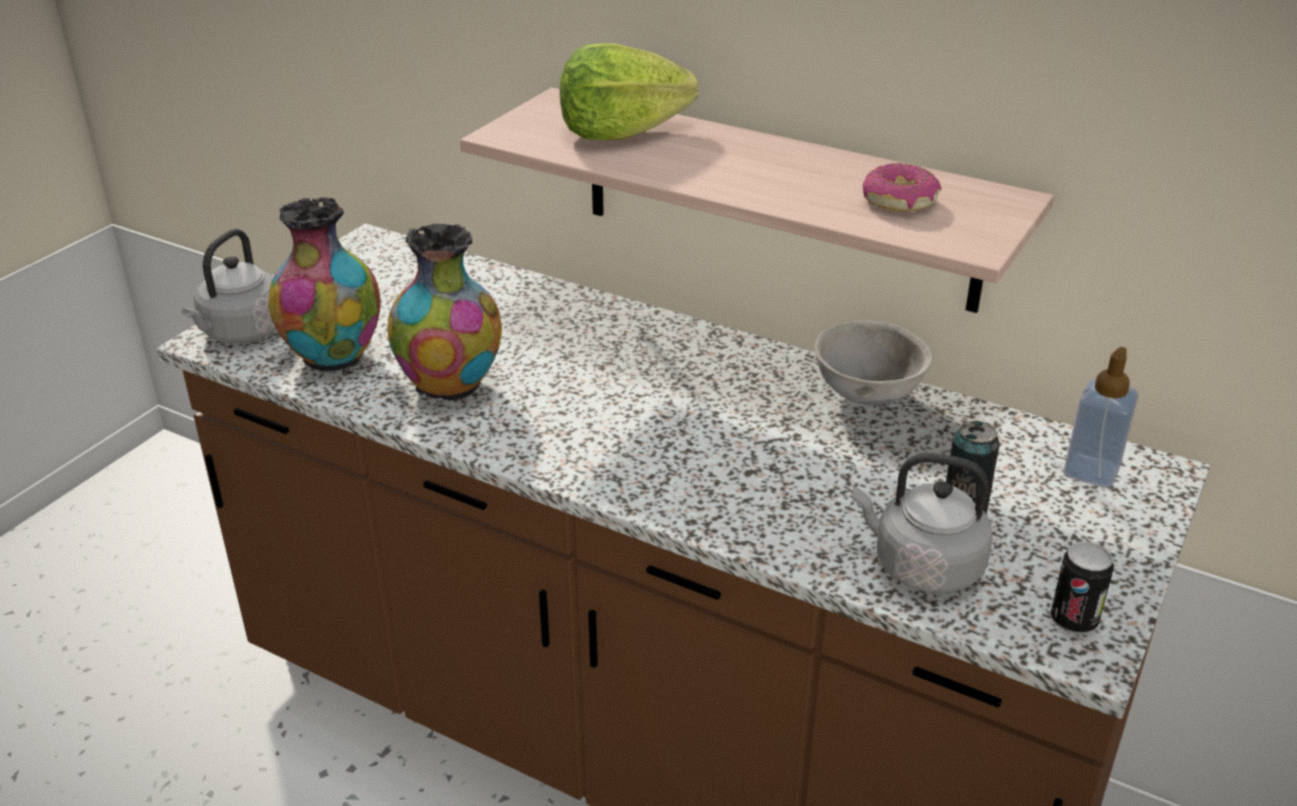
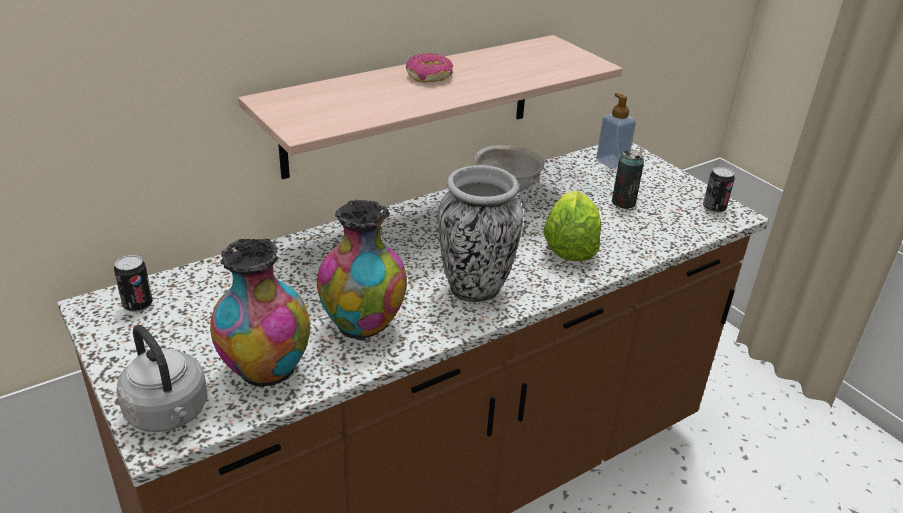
camera: 65 degrees left, 0 degrees up
(387, 258) = (138, 305): none -> can
(587, 439) = (474, 289): none -> vase
(621, 132) = (351, 97): lettuce -> lettuce (569, 246)
(900, 201) = (530, 62): donut -> donut (429, 76)
(921, 566) = (658, 228): grey kettle -> none

